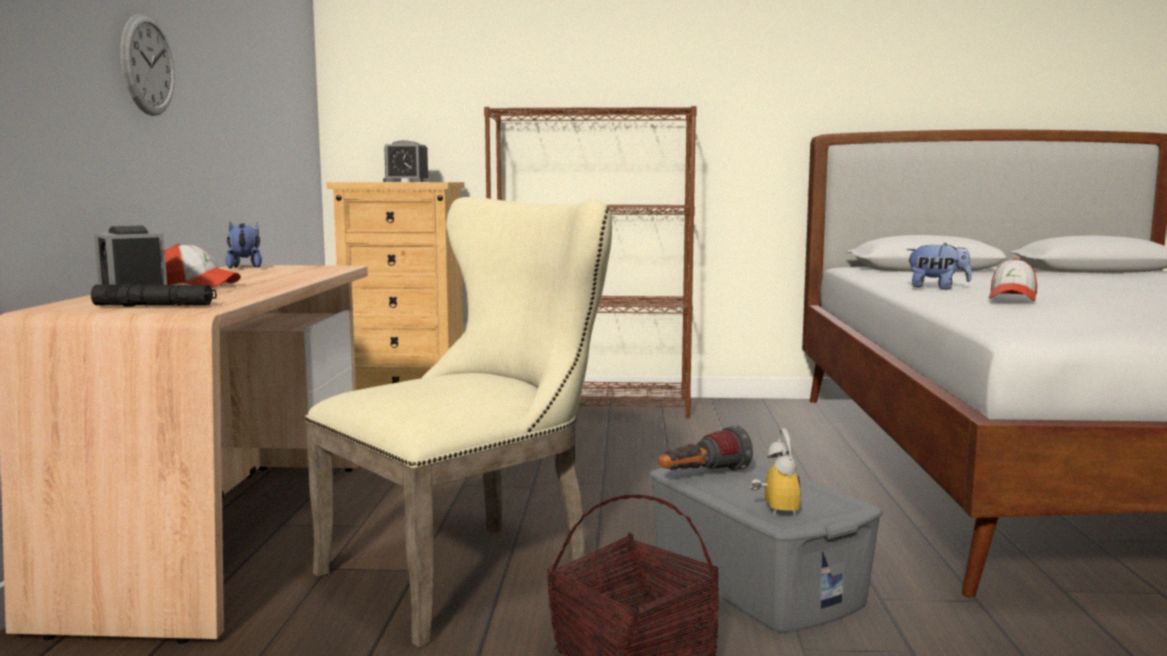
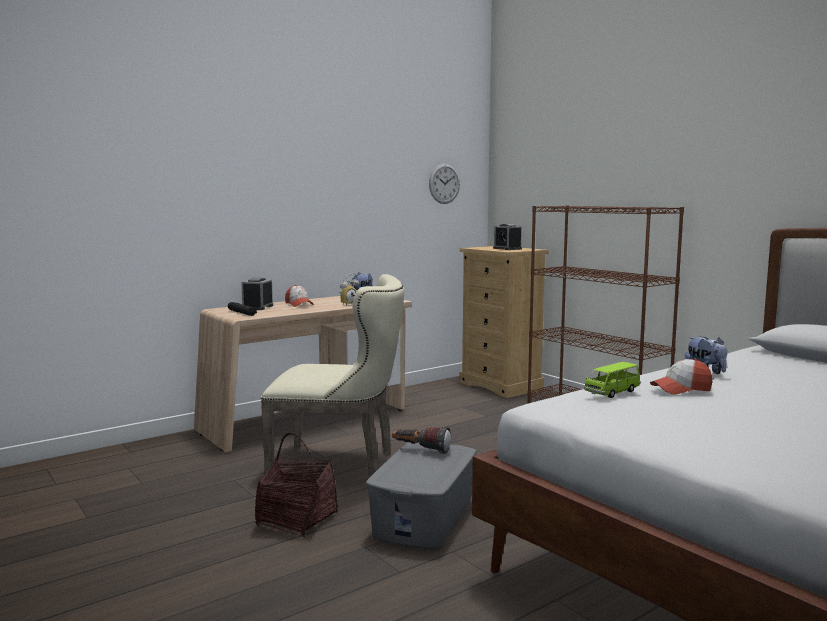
camera: 50 degrees right, 0 degrees up
(147, 65) = (315, 200): wall clock -> wall clock (444, 183)
(773, 509) = (398, 473): alarm clock -> alarm clock (348, 304)
(1006, 307) = (612, 392): none -> green toy car

